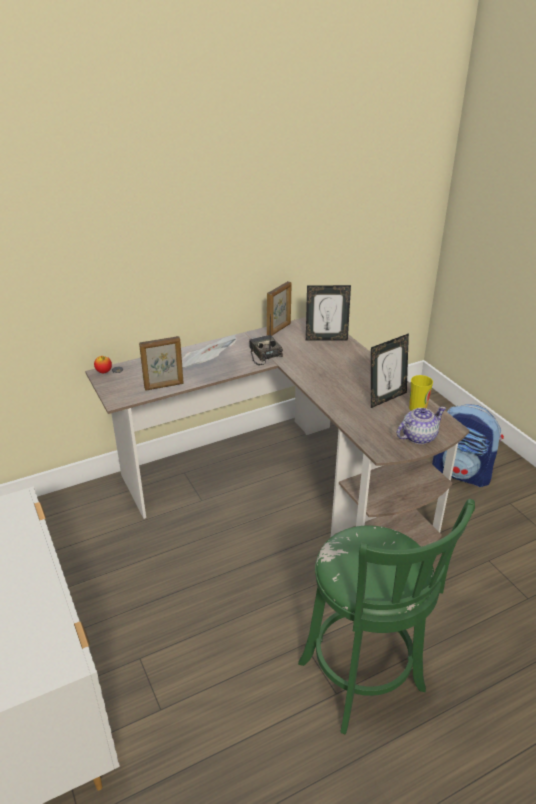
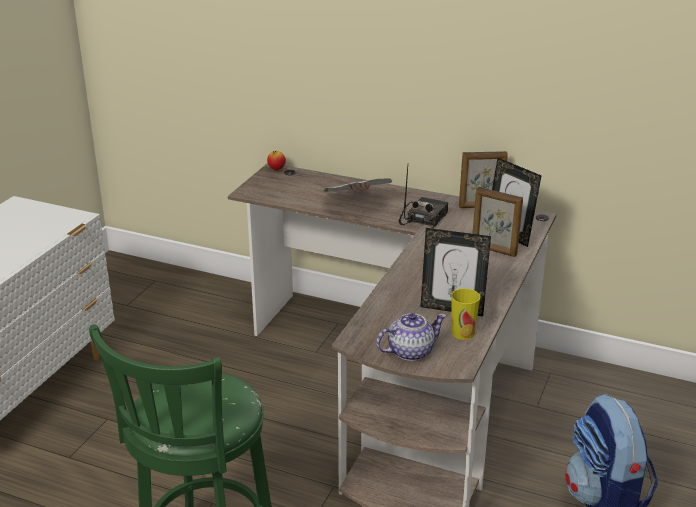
camera: 50 degrees right, 5 degrees down
(164, 386) = (296, 200): picture frame -> picture frame (493, 250)
(418, 437) = (410, 351): teapot -> teapot turned 45 degrees counterclockwise

